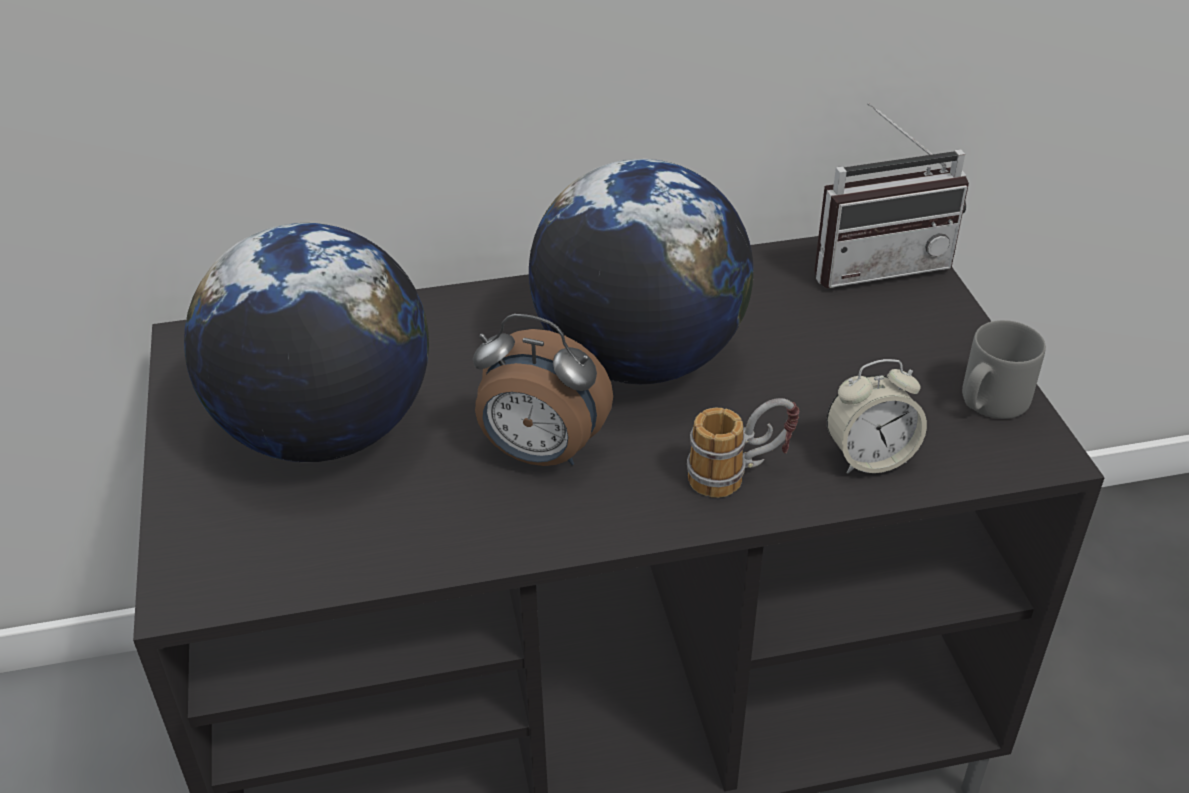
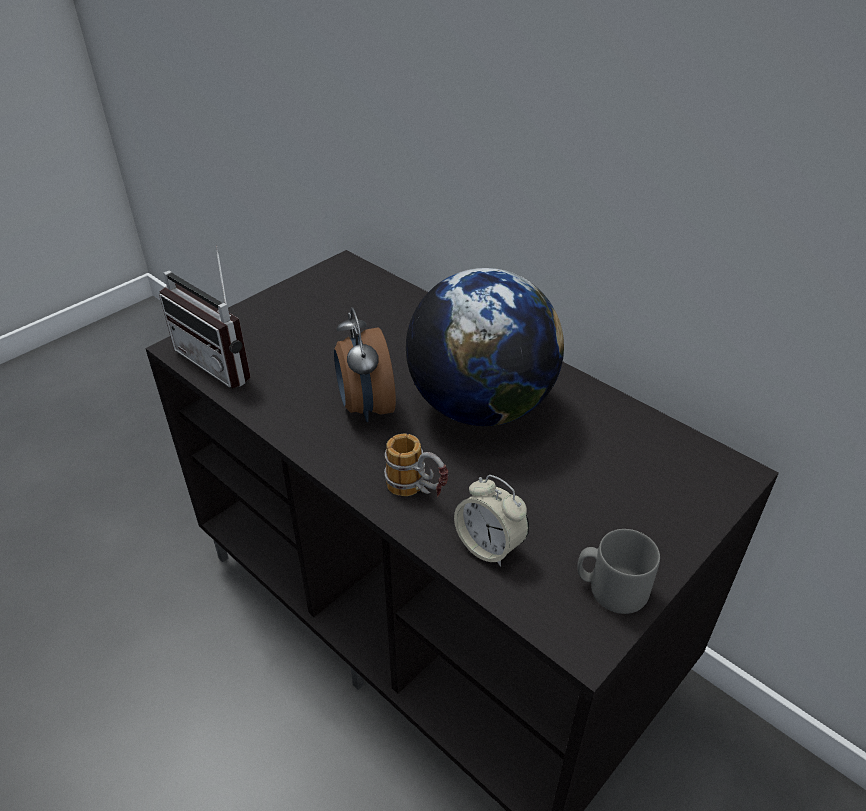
camera: 55 degrees right, 0 degrees up
(324, 431) = (318, 331): globe -> none
(877, 263) = (700, 469): radio -> radio (223, 361)

